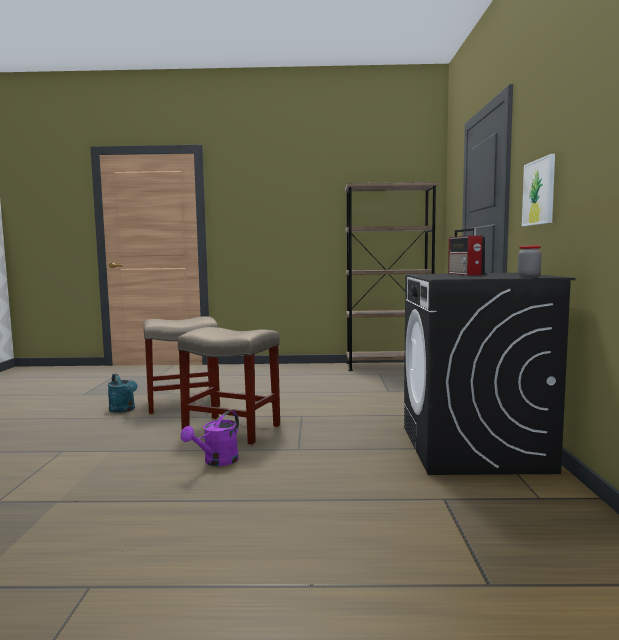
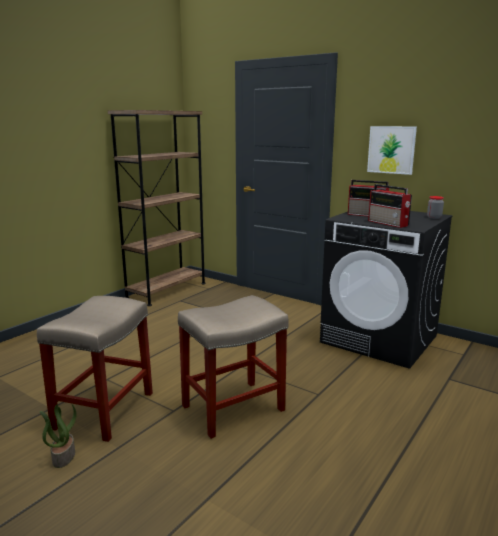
camera: 55 degrees left, 10 degrees up
(124, 410) = (63, 456): turquoise watering can -> potted plant
(216, 462) = (309, 440): purple watering can -> none
(439, 276) = (388, 223): none -> radio

